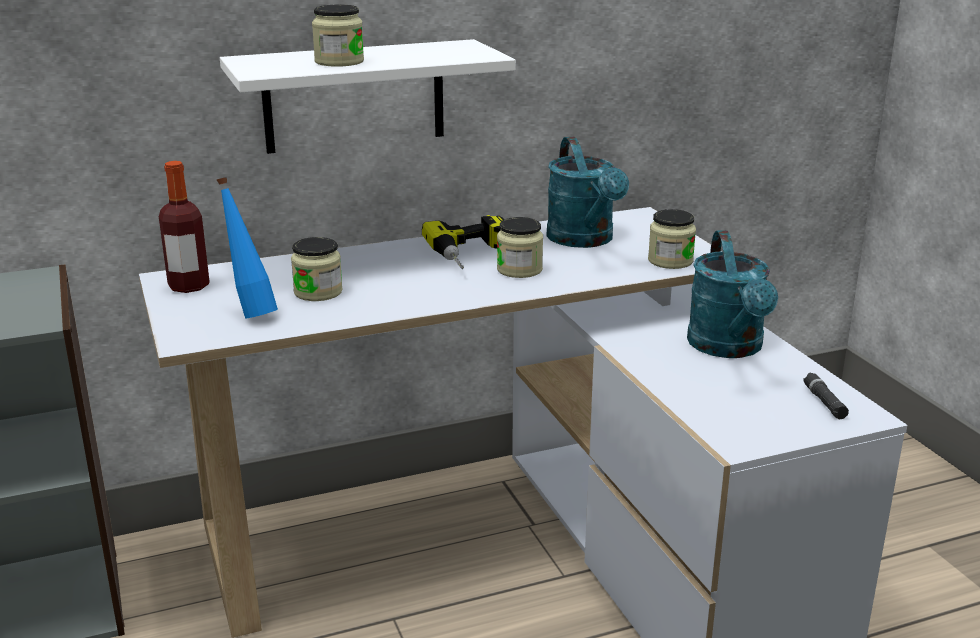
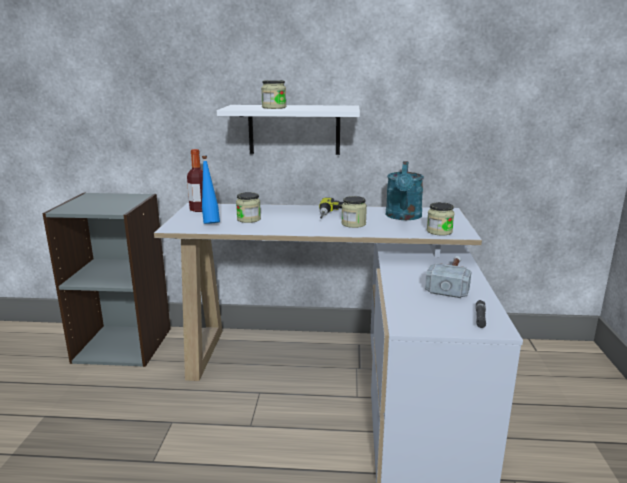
camera: 25 degrees right, 5 degrees down
(729, 348) = (450, 282): turquoise watering can -> hammer

